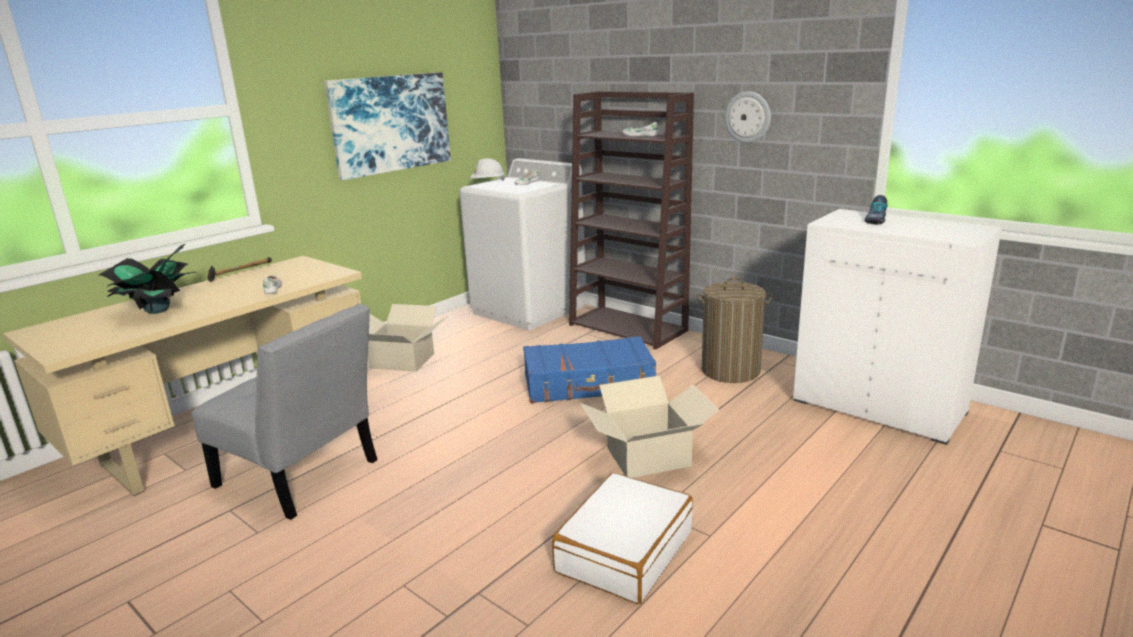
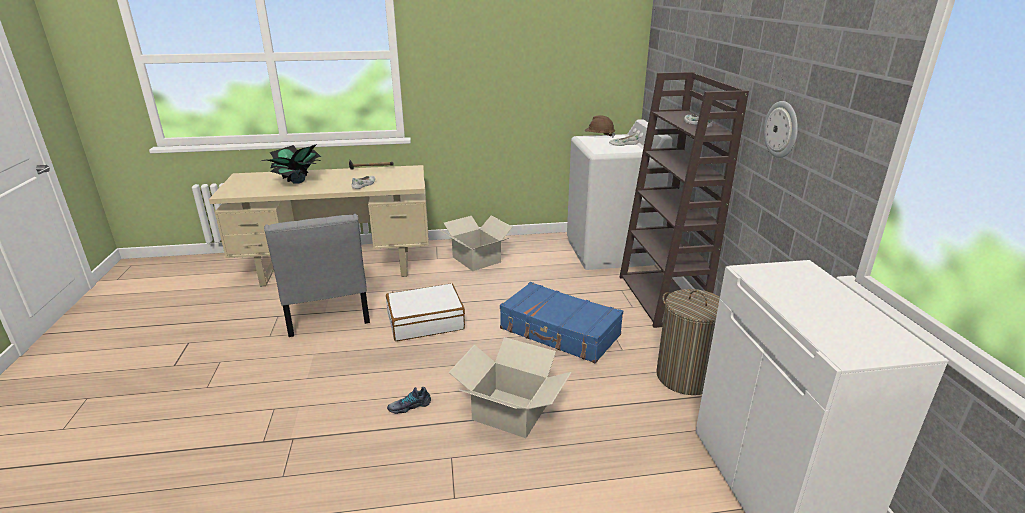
camera: 40 degrees right, 5 degrees up
(390, 123) = (523, 75): picture -> none
(488, 182) = (599, 136): white hard hat -> brown hard hat
(624, 551) = (392, 469): white suitcase -> white suitcase (425, 321)
(875, 220) = (809, 288): shoe -> shoe (409, 406)

